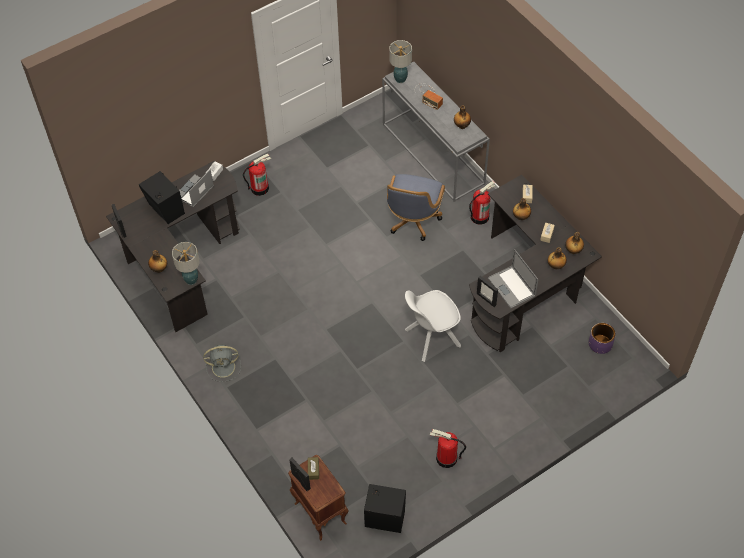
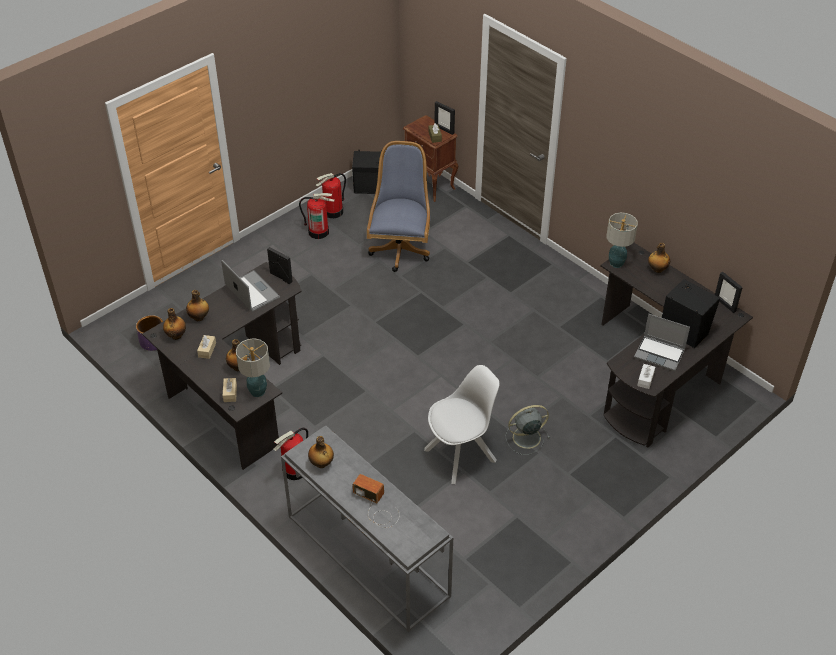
camera: 170 degrees right, 10 degrees down
(194, 192) = (660, 354): laptop -> laptop turned 90 degrees clockwise
(224, 367) = (561, 280): grey fan -> grey fan (525, 438)
(259, 188) = (599, 476): fire extinguisher -> fire extinguisher (333, 212)
(400, 79) = (423, 531): table lamp -> table lamp (257, 392)
(412, 224) = (383, 450): blue office chair -> blue office chair (400, 247)
(431, 338) = (344, 328): white chair -> white chair (461, 455)

